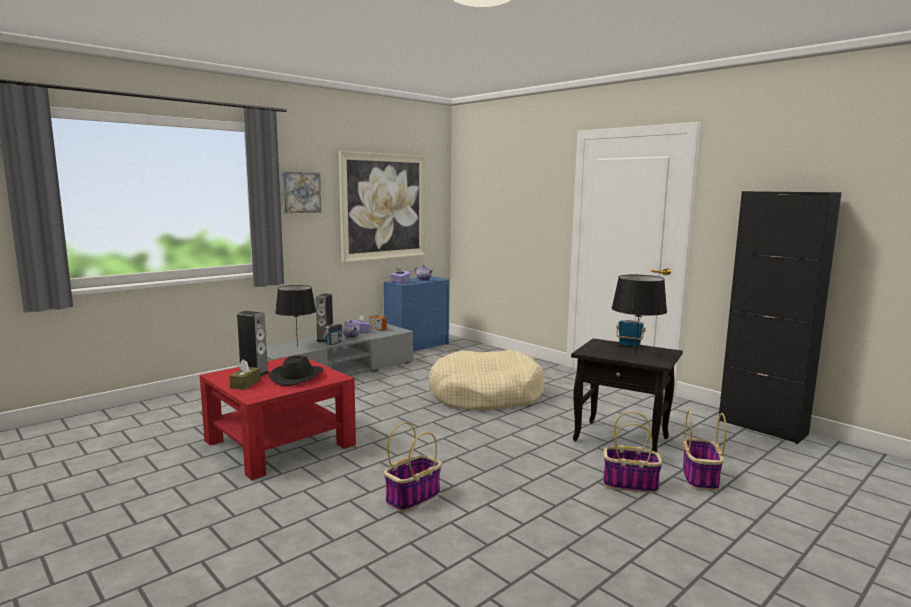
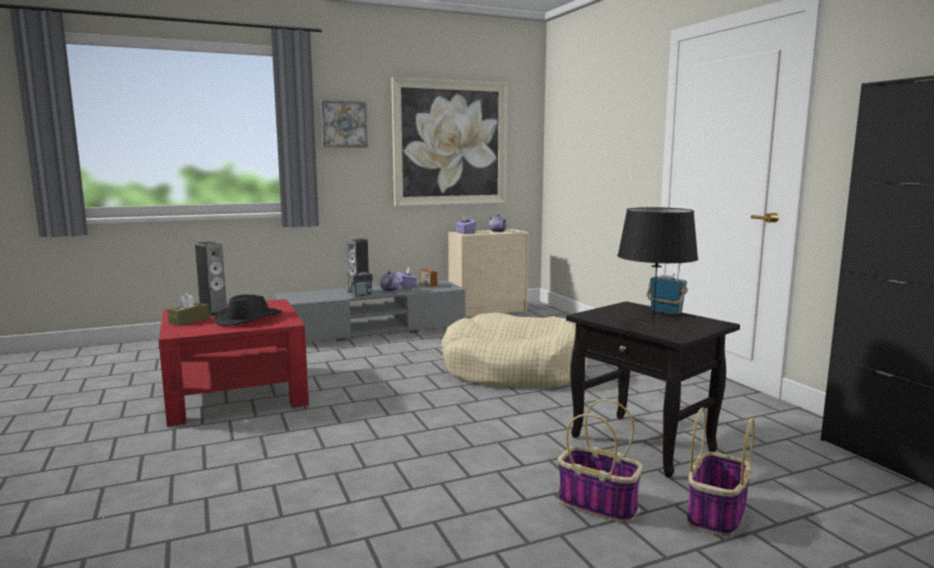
camera: 20 degrees right, 0 degrees up
(297, 346) = (321, 295): black table lamp -> none
(413, 497) = (306, 472): basket -> none
(417, 346) = (488, 311): blue dresser -> beige dresser

